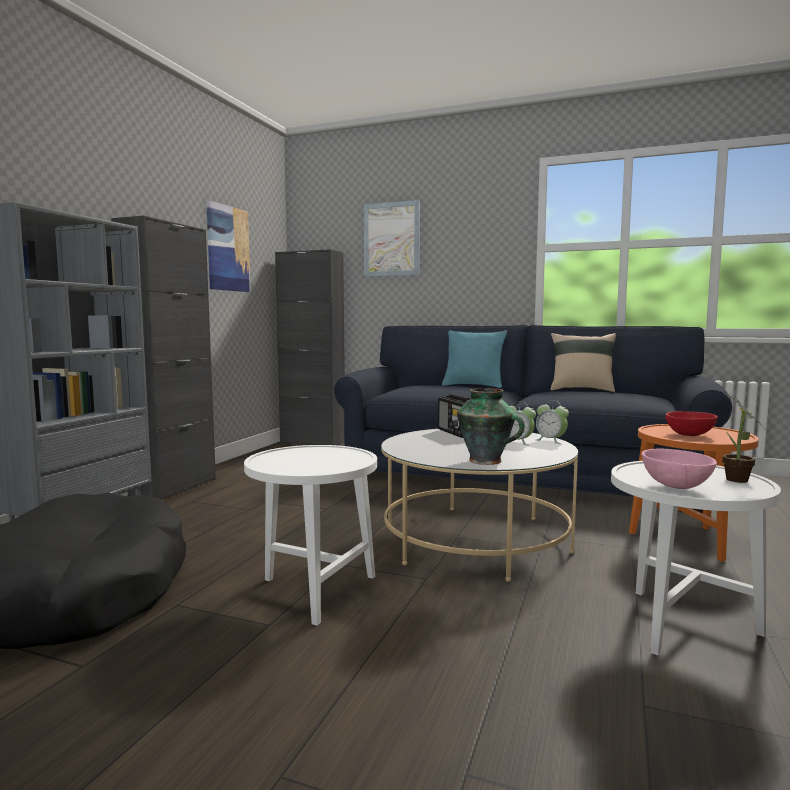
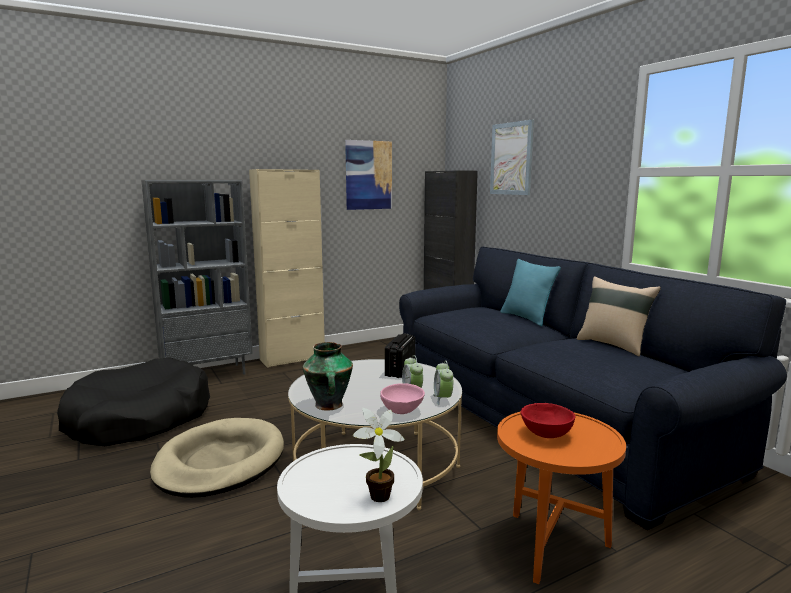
camera: 40 degrees right, 5 degrees up
(174, 488) = (292, 359): black cabinet -> beige cabinet
(314, 590) = (220, 462): white side table -> beige dog bed
(677, 486) = (307, 480): pink bowl -> pink bowl (403, 411)

